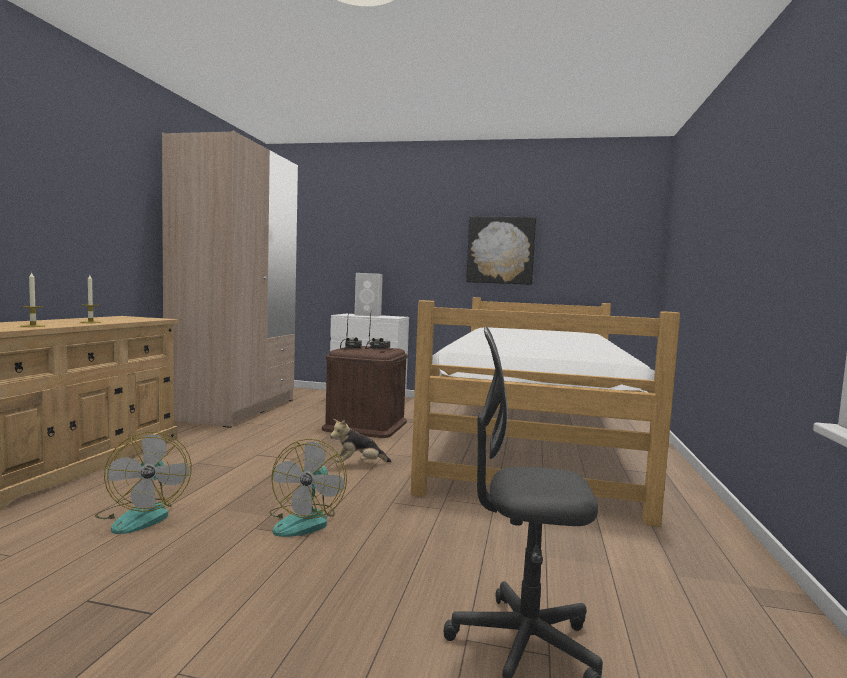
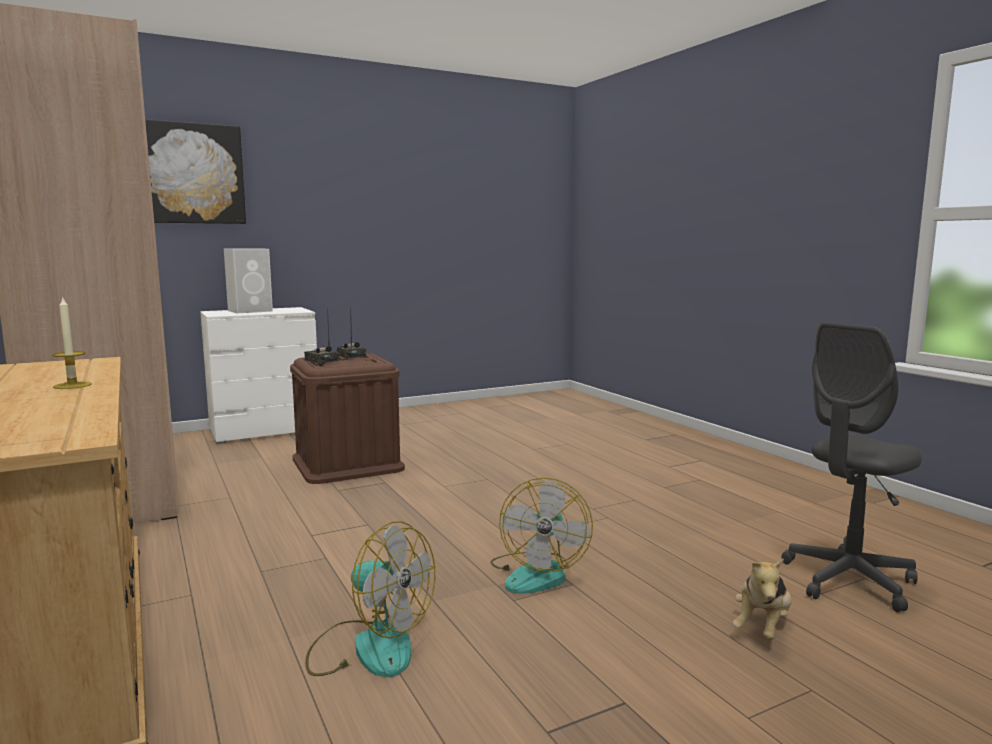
camera: 40 degrees left, 5 degrees up
(33, 326) = (66, 409): candle -> none
(306, 520) = (537, 573): fan -> fan turned 45 degrees clockwise
(358, 465) = (448, 506): plush toy -> plush toy (762, 627)
(500, 250) = (413, 212): picture -> picture (191, 174)
(532, 444) = (541, 437): bed -> none

